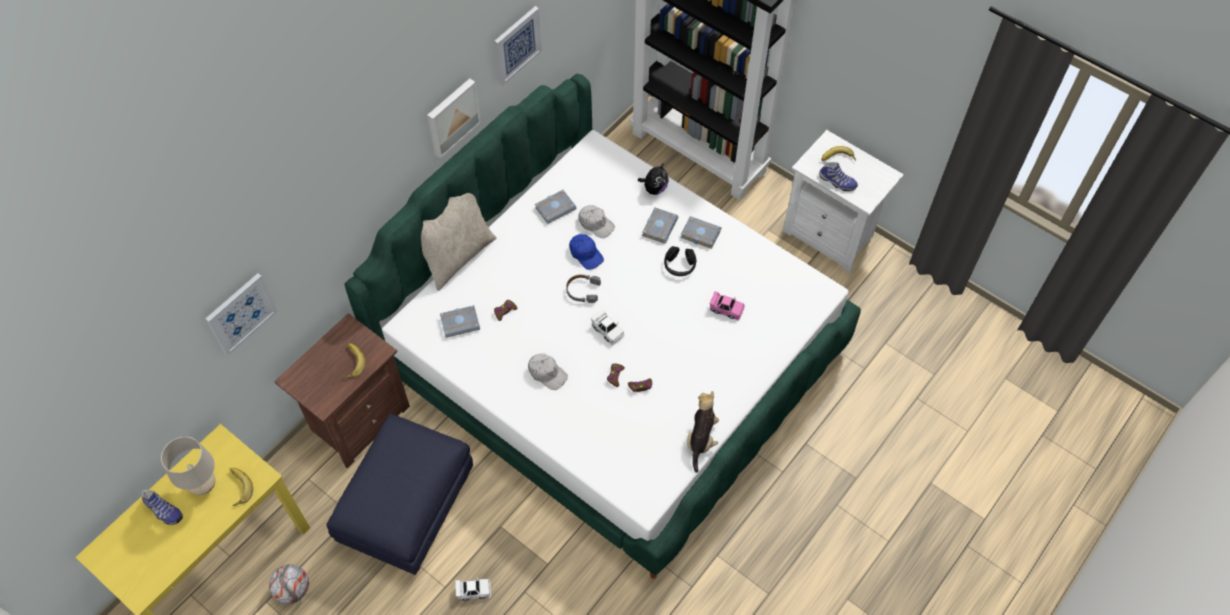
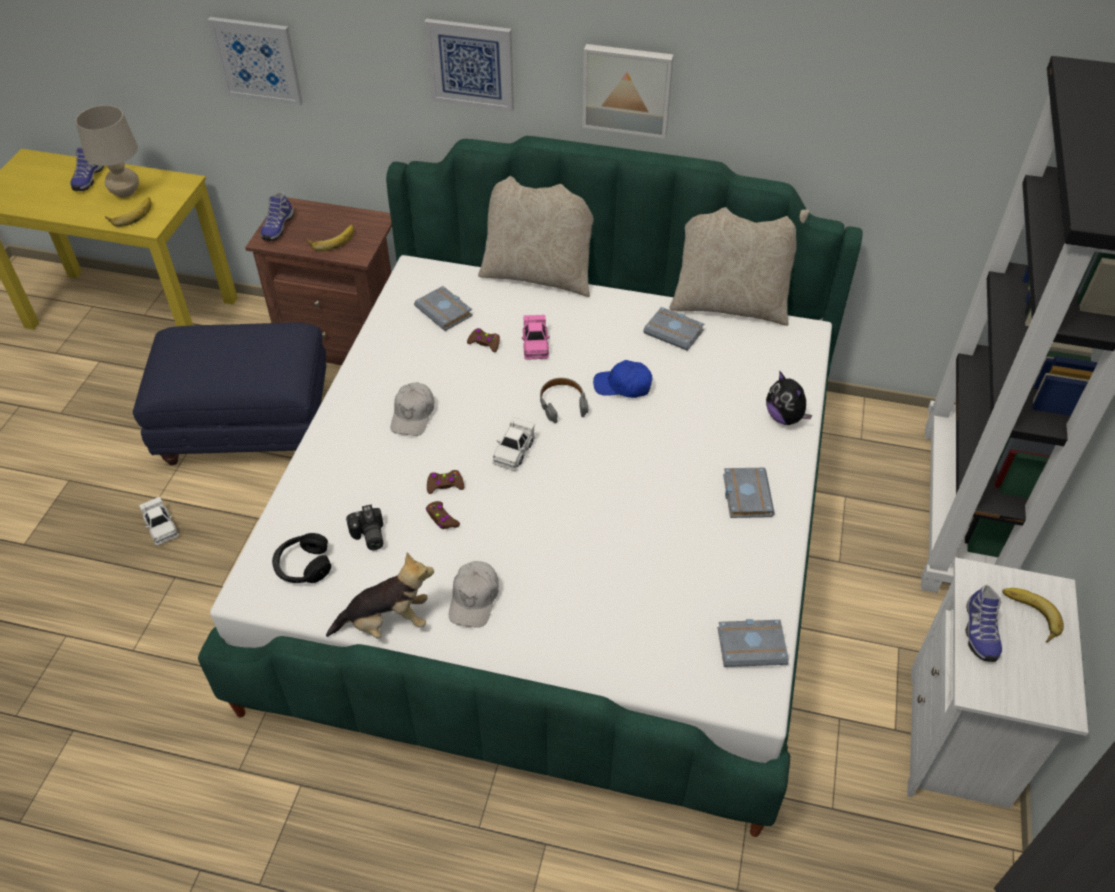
camera: 65 degrees right, 10 degrees down
(293, 590) = (118, 375): football -> none
(313, 393) = (277, 227): none -> shoe
(517, 45) = (774, 80): picture -> picture (471, 64)
(548, 169) = (730, 304): none -> beige pillow
(586, 254) = (623, 386): blue cap -> blue cap turned 75 degrees clockwise
(596, 224) = (679, 379): white cap -> white cap (474, 599)
(634, 429) = (368, 536): none -> camera
(654, 189) = (785, 417): plush toy -> plush toy turned 45 degrees clockwise
(659, 226) = (724, 444): grey book -> grey book (752, 645)
(679, 265) = (674, 491): black headphones -> black headphones (303, 566)
(726, 309) = (633, 574): pink toy car -> pink toy car (535, 344)

